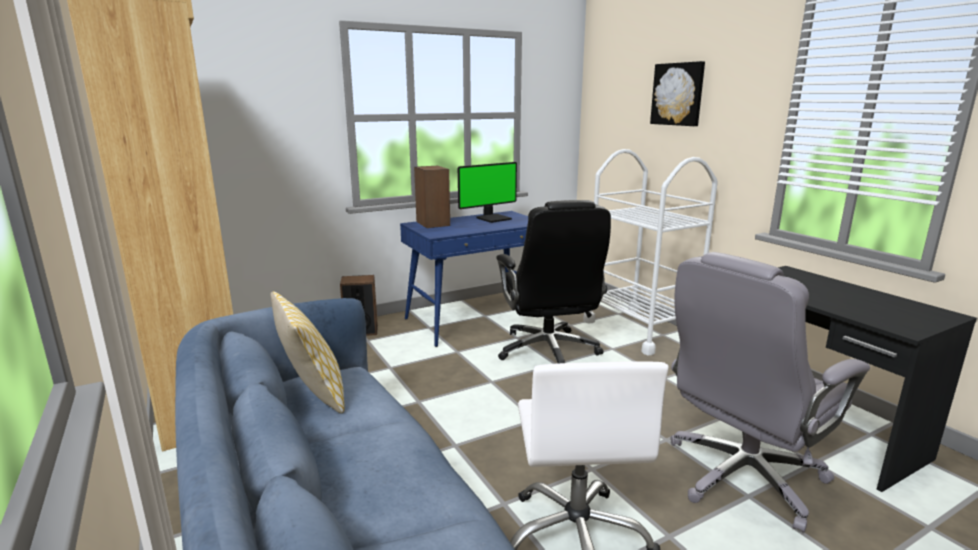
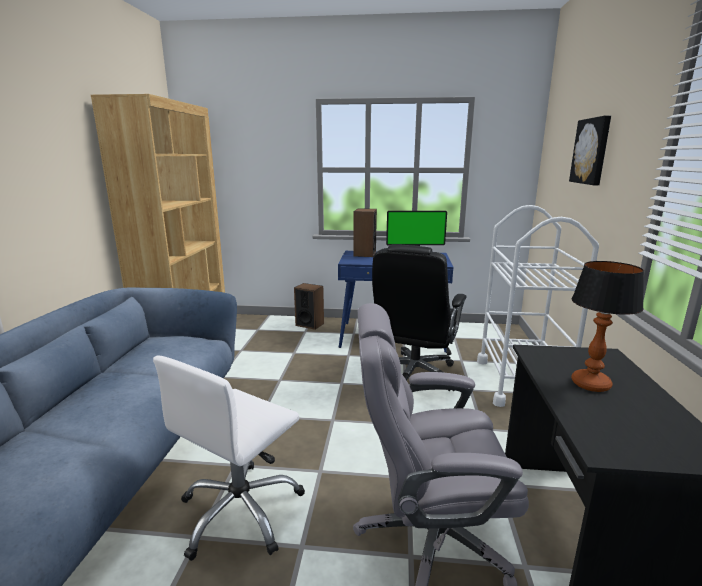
camera: 35 degrees right, 0 degrees up
(313, 395) = (161, 348): pillow -> none
(822, 293) = (590, 384): none -> table lamp

